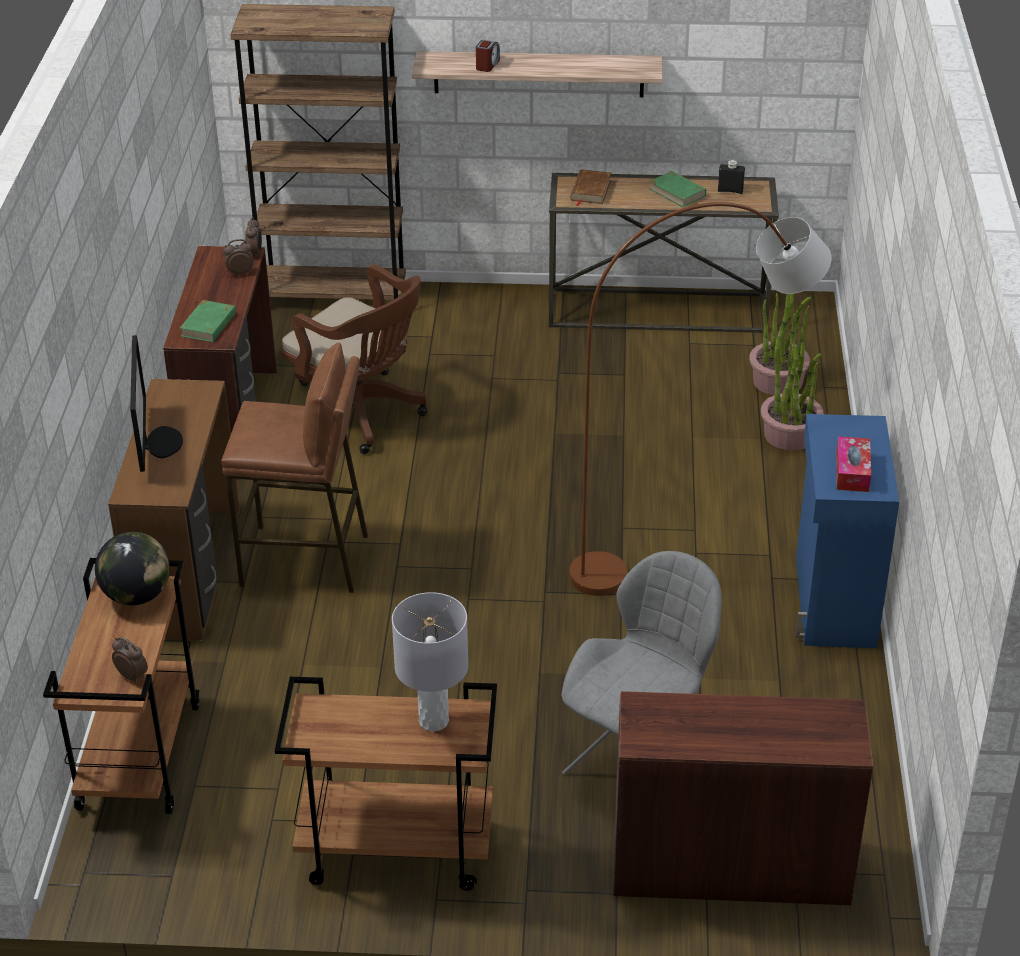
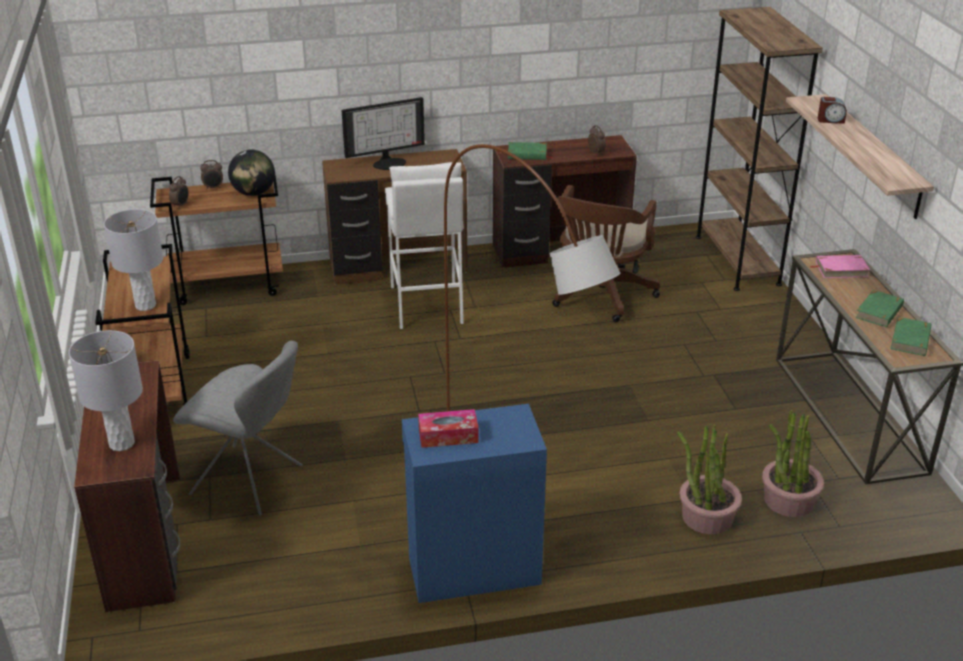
camera: 75 degrees right, 5 degrees down
(255, 253) = (625, 153): alarm clock -> alarm clock (213, 187)
(305, 560) = (426, 305): brown stool -> white stool
(590, 190) = (841, 269): brown book -> pink book
(730, 190) = (910, 339): black bottle -> green book
(796, 725) = (122, 443): none -> grey table lamp

